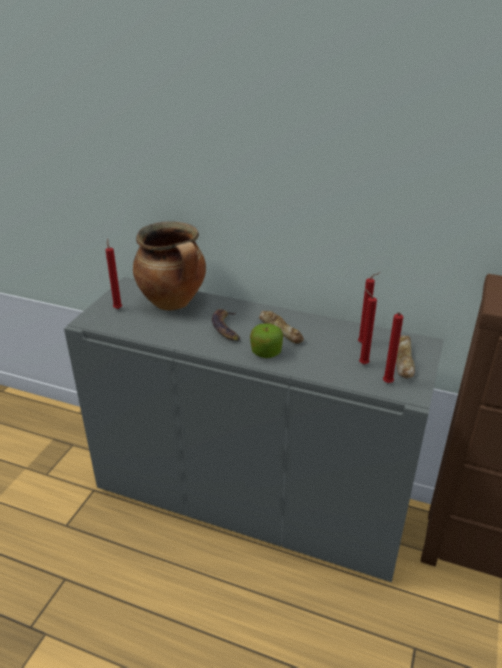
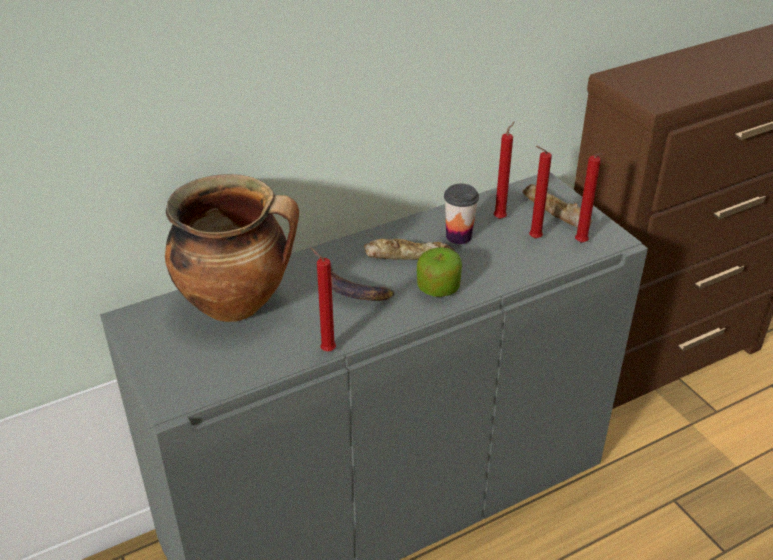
camera: 50 degrees left, 5 degrees up
(118, 308) = (179, 357): red candle -> red candle (326, 350)
(322, 338) = (458, 236): none -> cup

